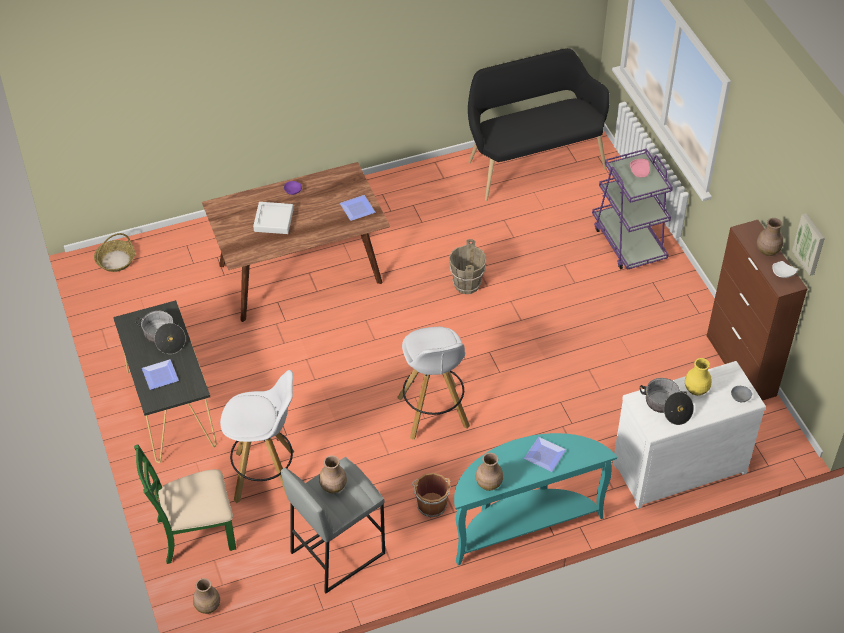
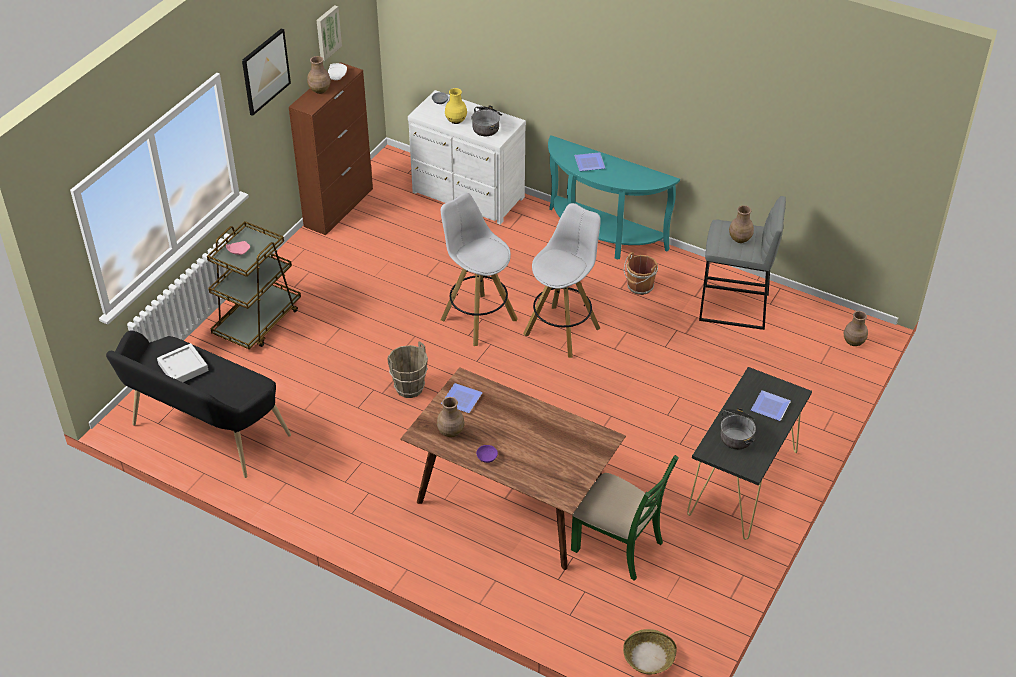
camera: 130 degrees left, 5 degrees down
(195, 533) = (817, 387): green chair -> green chair (618, 546)
(266, 476) = (726, 383): white stool -> white stool (477, 319)
(273, 220) = (537, 445): grey tray -> grey tray (183, 367)
(488, 483) = (643, 174): brown vase -> brown vase (450, 432)
(628, 242) = (258, 321): purple cart -> brown cart
(756, 156) = (265, 71): none -> picture

